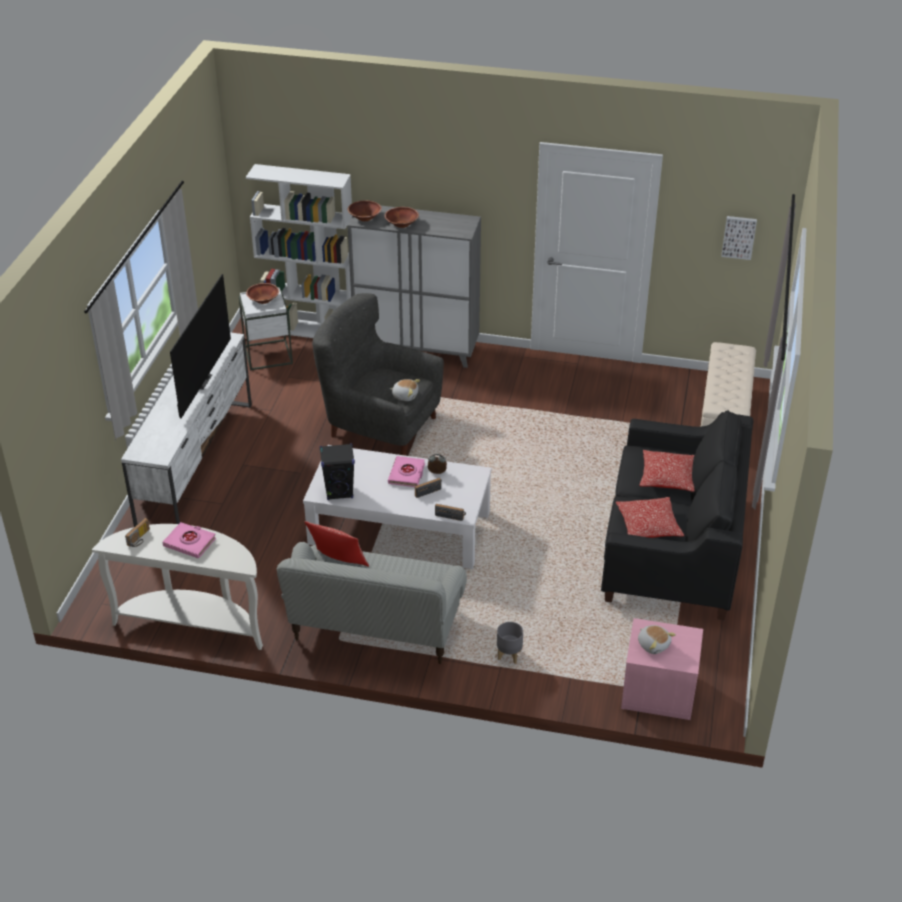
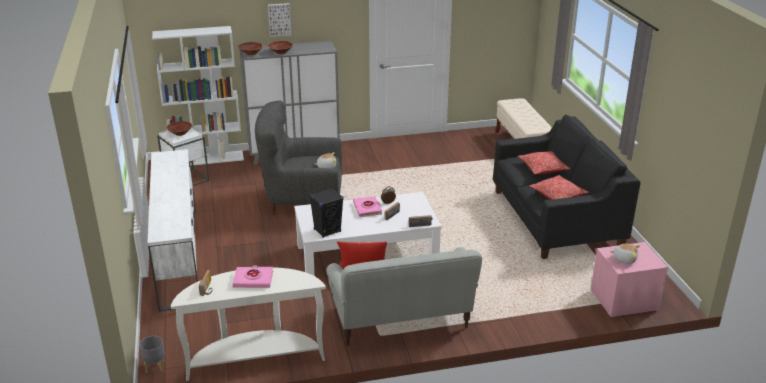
camera: 25 degrees left, 10 degrees down
(199, 380) = (175, 181): television -> none
(509, 656) = (509, 309): grey planter -> grey planter (155, 367)
(739, 237) = (505, 22): picture -> picture (279, 19)

